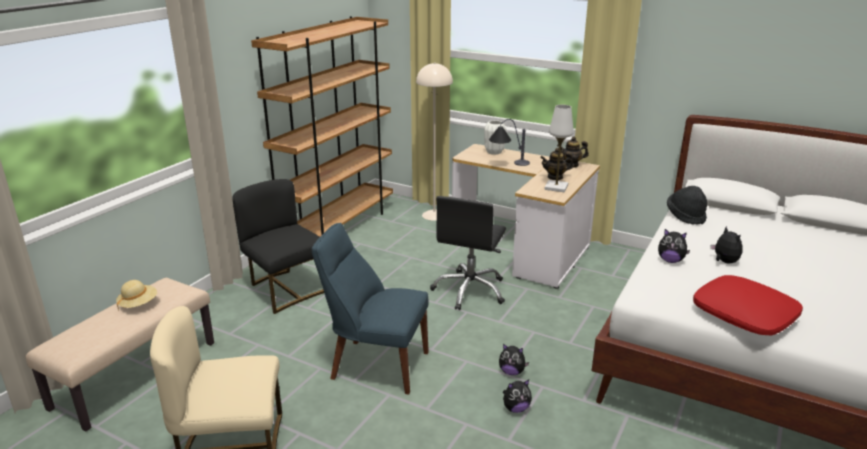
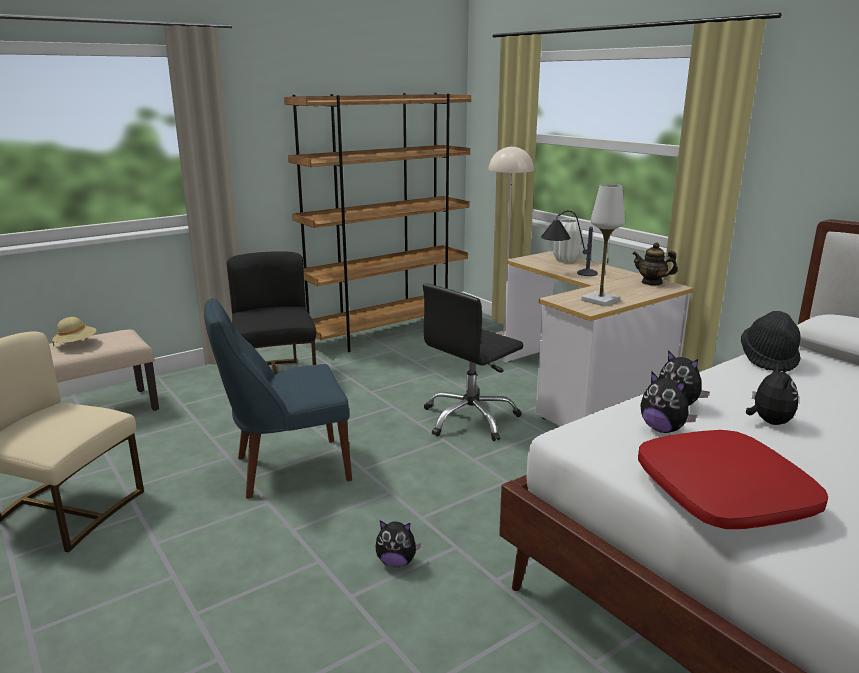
camera: 25 degrees right, 5 degrees down
(375, 365) = (286, 469): blue chair -> blue chair turned 60 degrees counterclockwise
(512, 372) = (433, 519): plush toy -> plush toy (663, 429)
(555, 177) = (613, 291): teapot -> none

